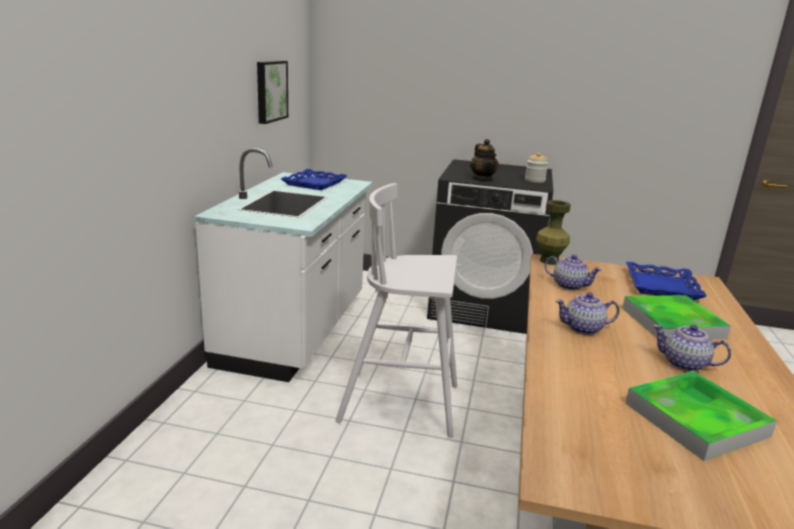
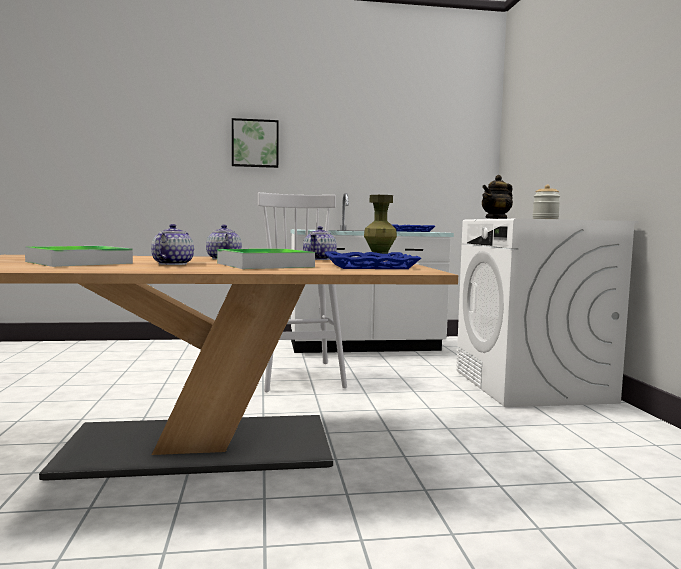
camera: 70 degrees right, 15 degrees down
(270, 91) = (414, 165): picture -> picture (255, 143)
(483, 307) = (531, 386): black washing machine -> white washing machine

